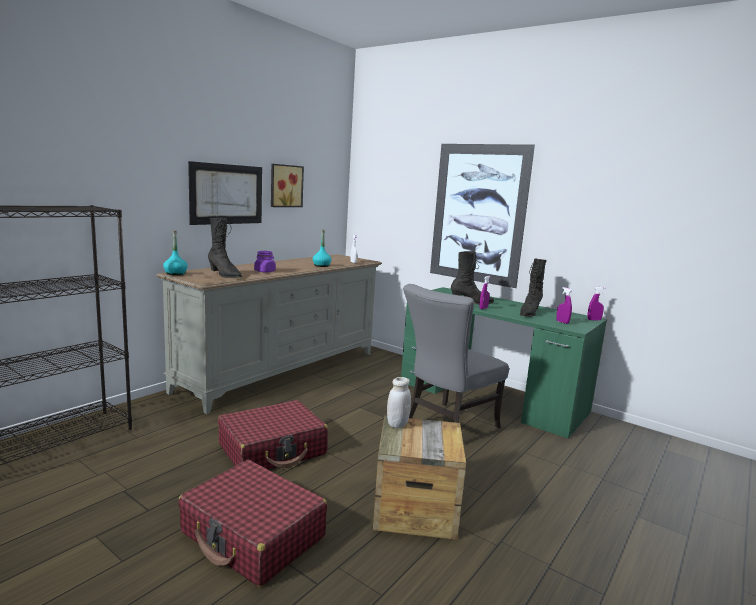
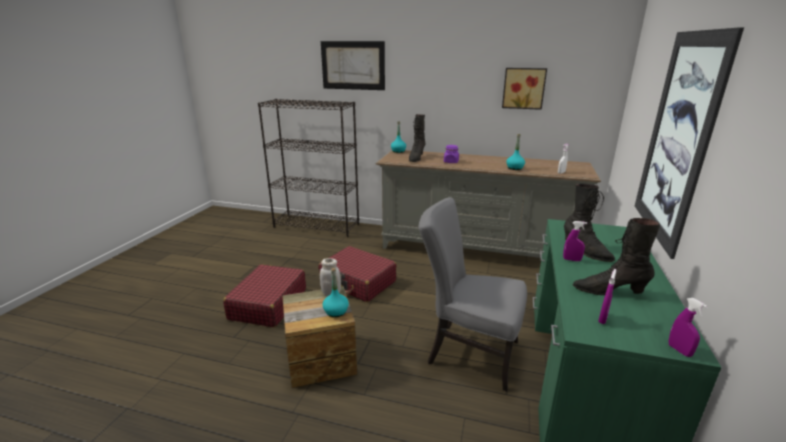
camera: 70 degrees right, 10 degrees up
(227, 194) = (457, 95): picture -> picture (353, 65)
(437, 428) = (336, 311): none -> turquoise bottle

